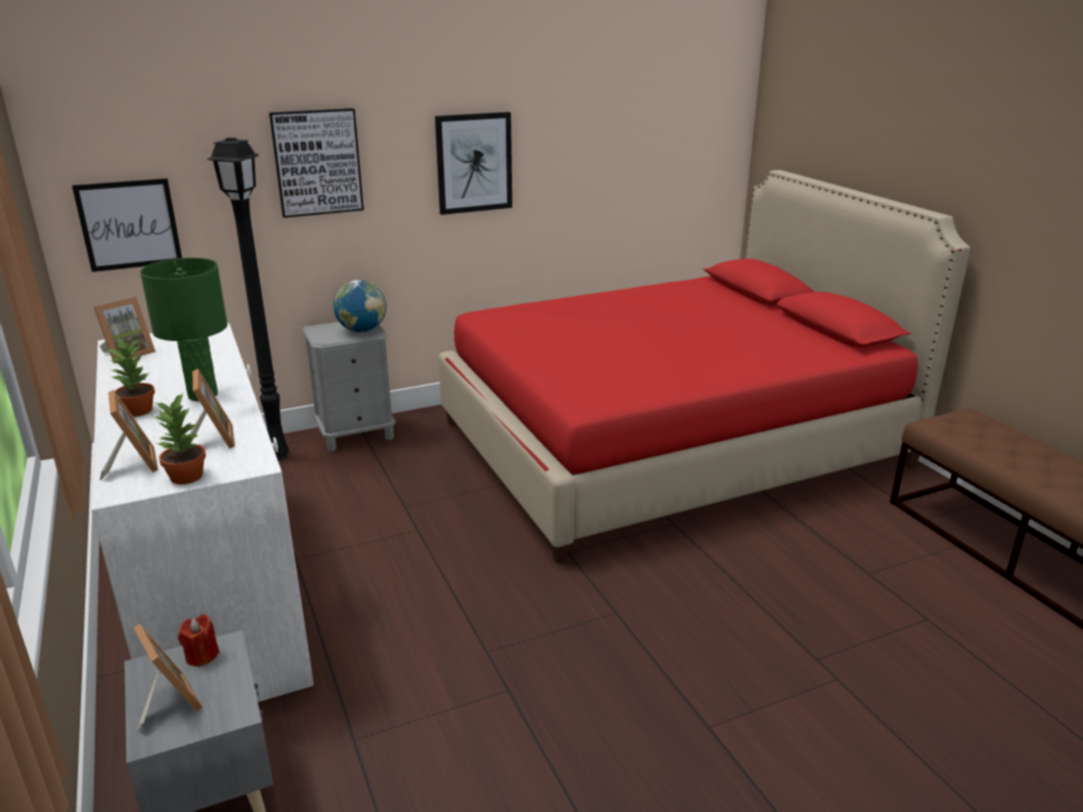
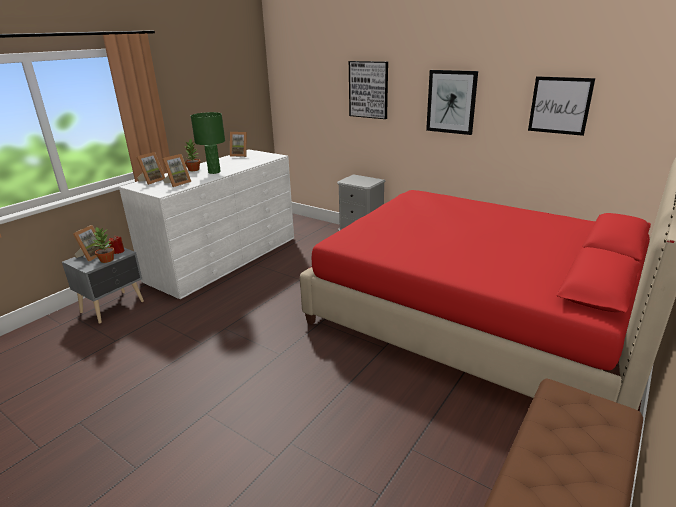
camera: 60 degrees right, 0 degrees up
(129, 224) = (296, 107): picture -> picture (560, 105)
(187, 476) = (147, 189): potted plant -> potted plant (107, 260)
(278, 455) = (323, 231): black floor lamp -> none
(362, 330) = (365, 183): globe -> none

